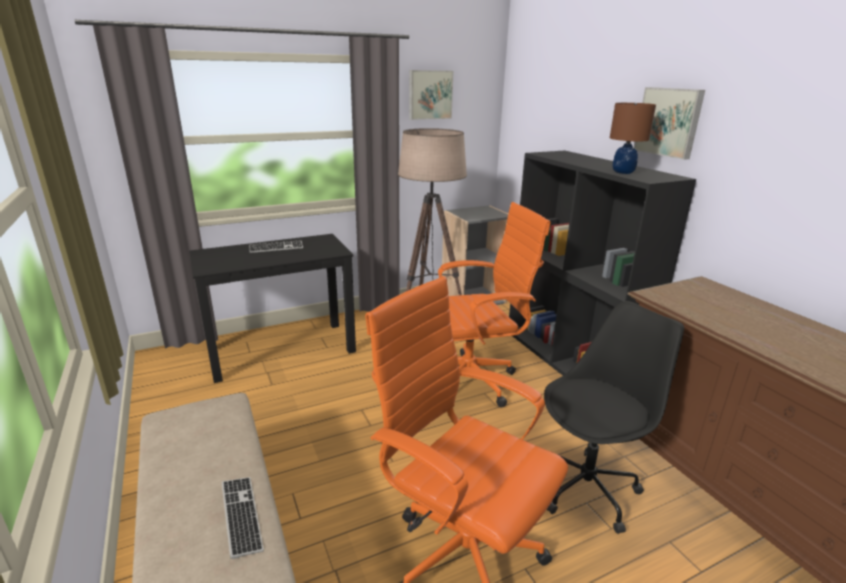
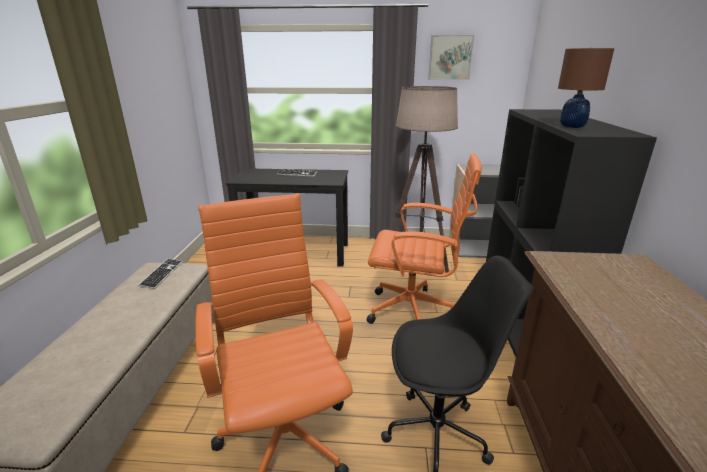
camera: 30 degrees right, 0 degrees up
(241, 516) = (122, 336): keyboard -> keyboard (162, 274)
(669, 122) = (644, 71): picture -> none

